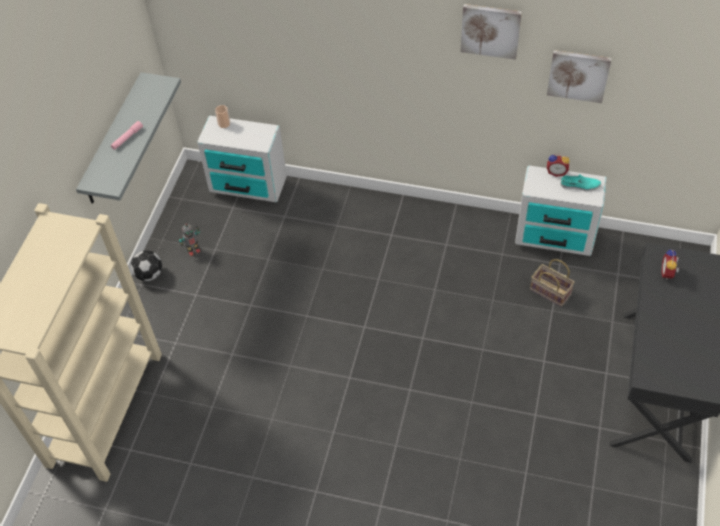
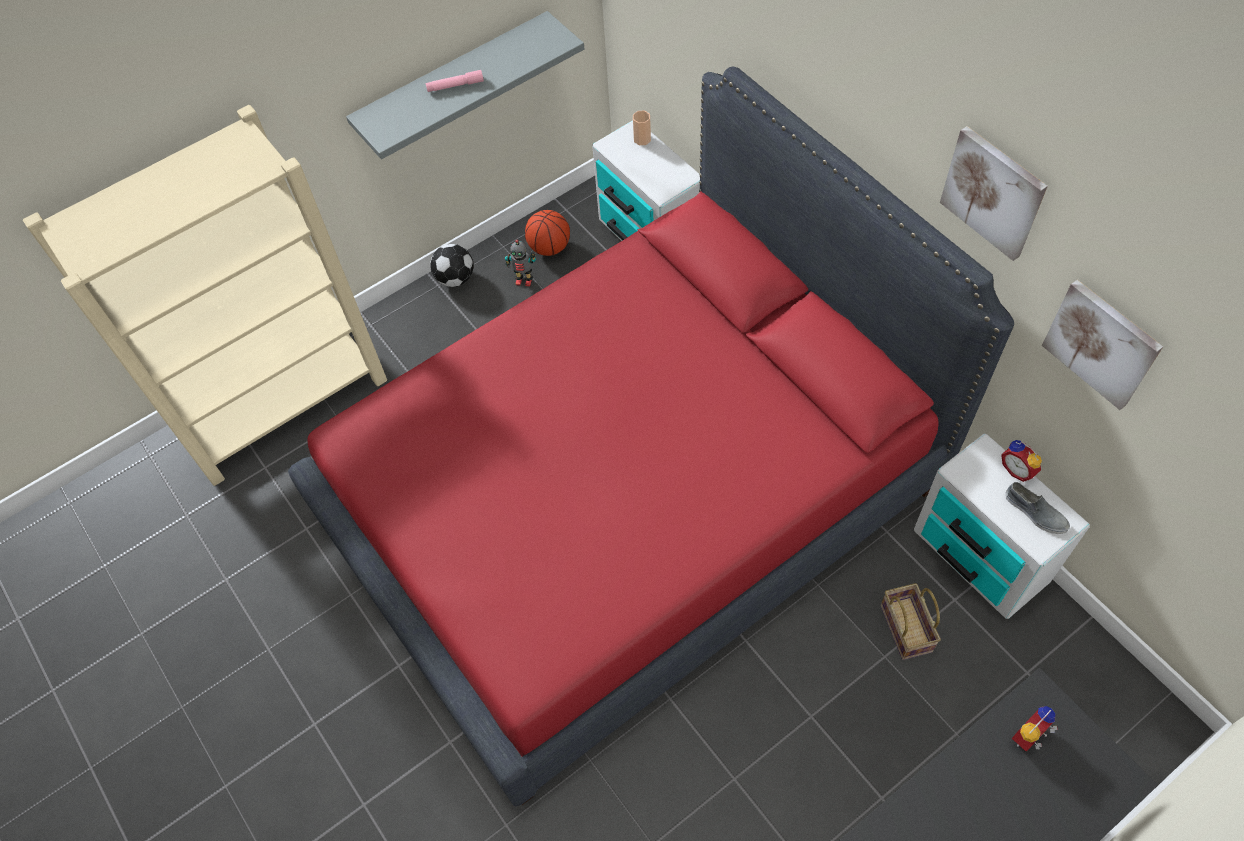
camera: 40 degrees right, 5 degrees up
(191, 224) = (549, 247): none -> basketball
(364, 326) = (629, 504): none -> red bed
(580, 186) = (1035, 512): turquoise shoe -> grey shoe

